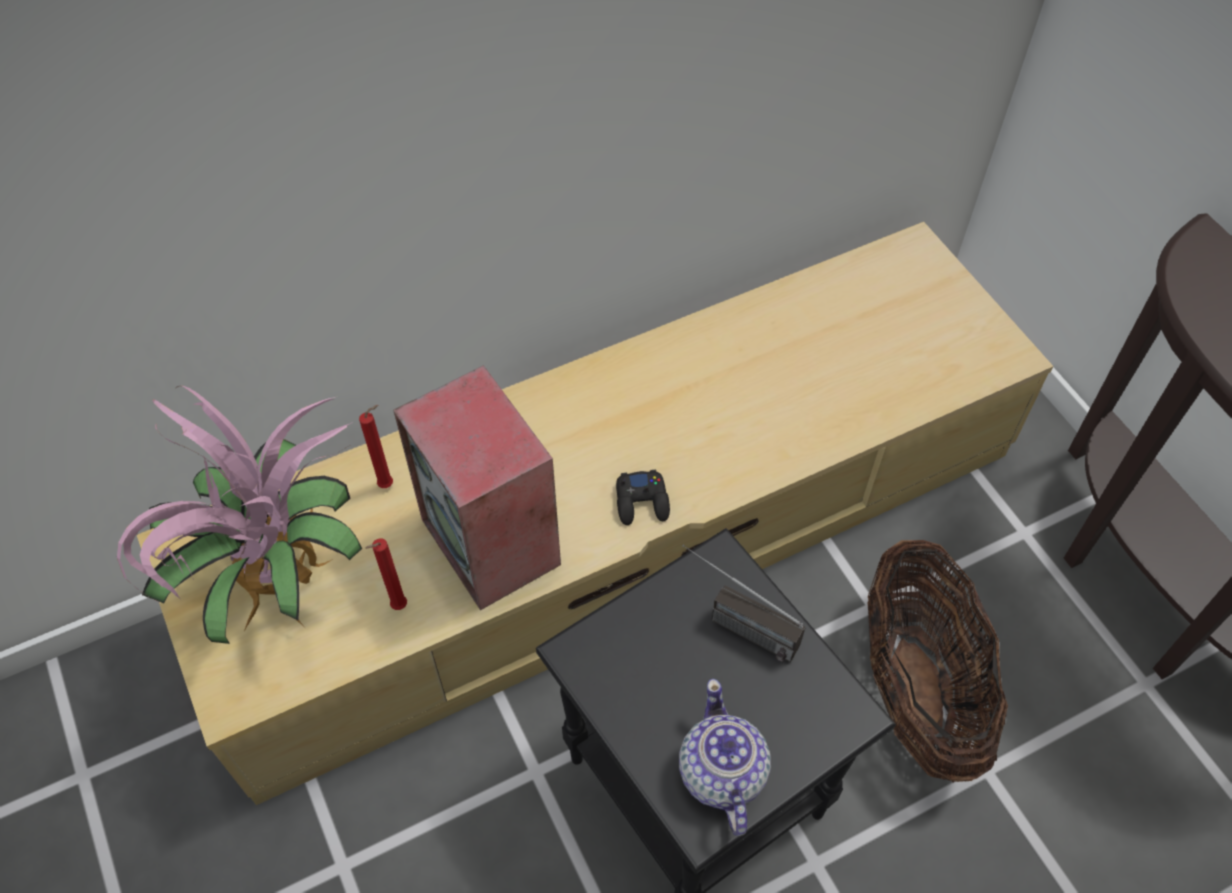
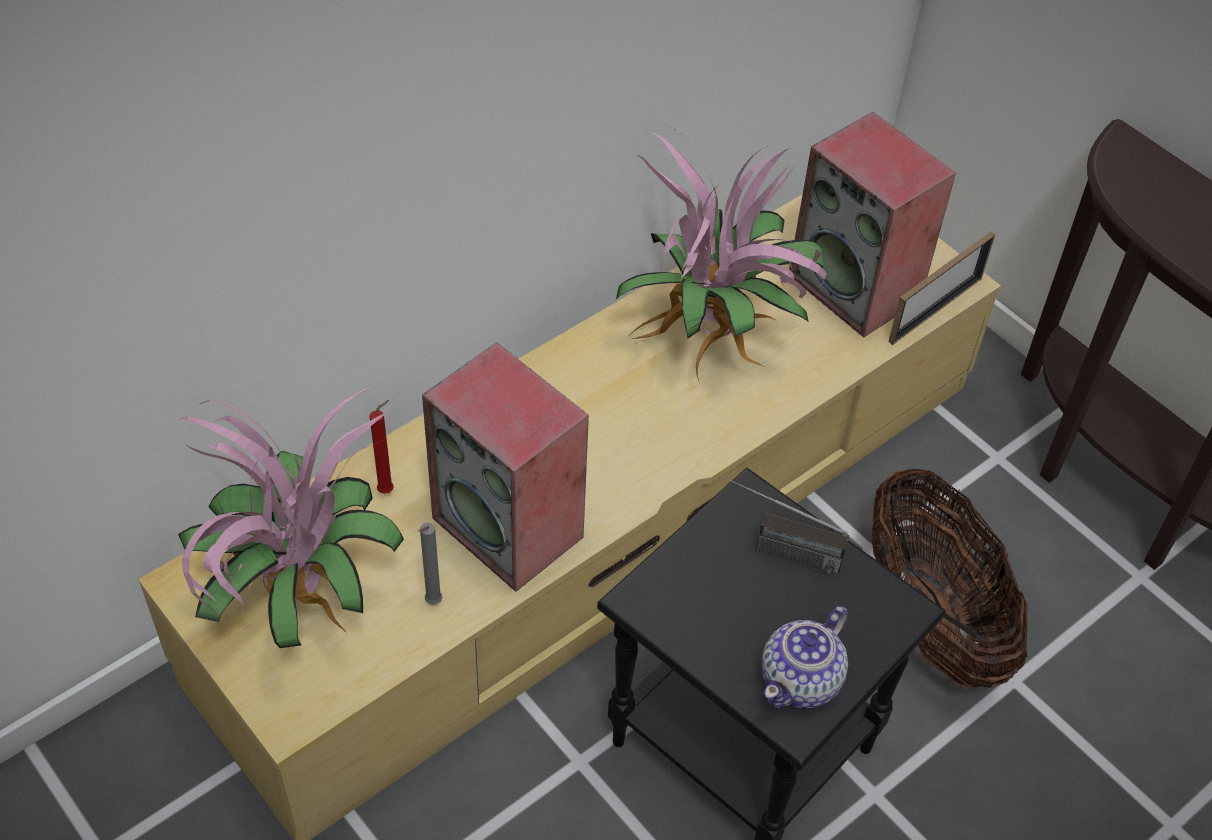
camera: 15 degrees left, 5 degrees down
(397, 607) = (432, 603): red candle -> grey candle
(642, 502) = (646, 467): black game controller -> none
(721, 774) = (801, 680): teapot -> teapot turned 120 degrees counterclockwise
(745, 377) = (714, 337): none -> potted plant
(902, 347) = (856, 287): none -> speaker
(977, 382) = (935, 309): none -> picture frame

